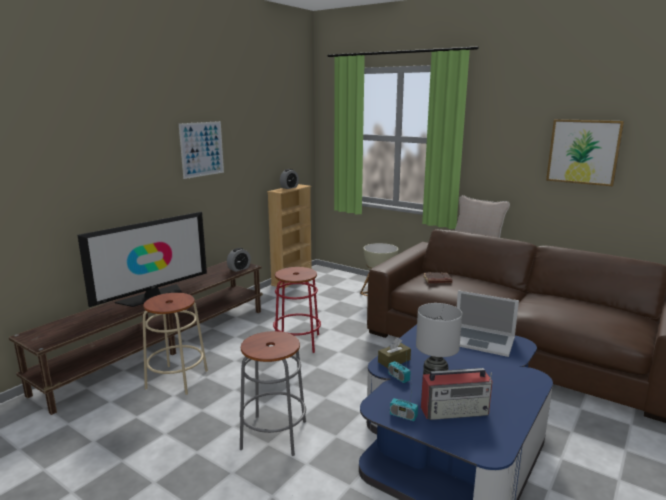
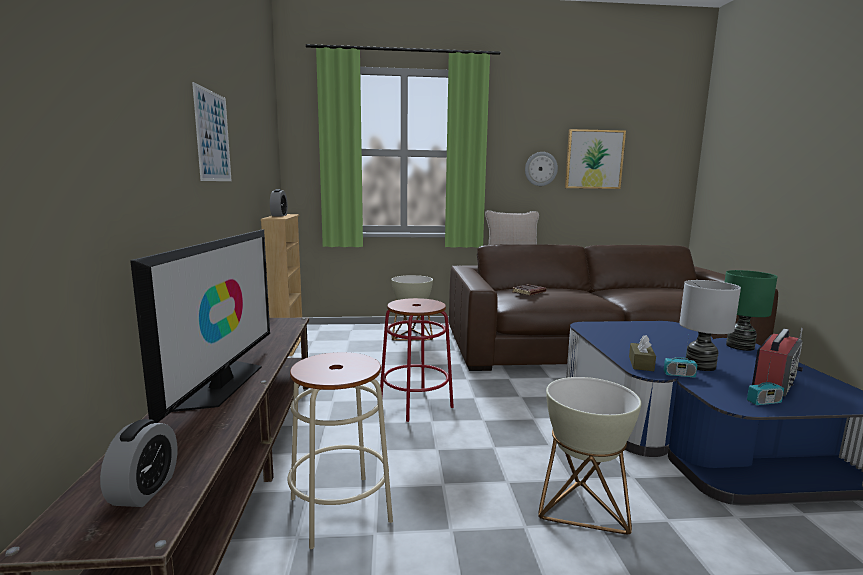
camera: 40 degrees left, 5 degrees down
(239, 269) = (286, 325): alarm clock -> alarm clock (145, 490)
(274, 434) = (583, 509): grey stool -> planter
(480, 340) = (647, 330): laptop -> none
(521, 159) = (540, 169): none -> wall clock
(524, 380) = (740, 346): none -> green table lamp

